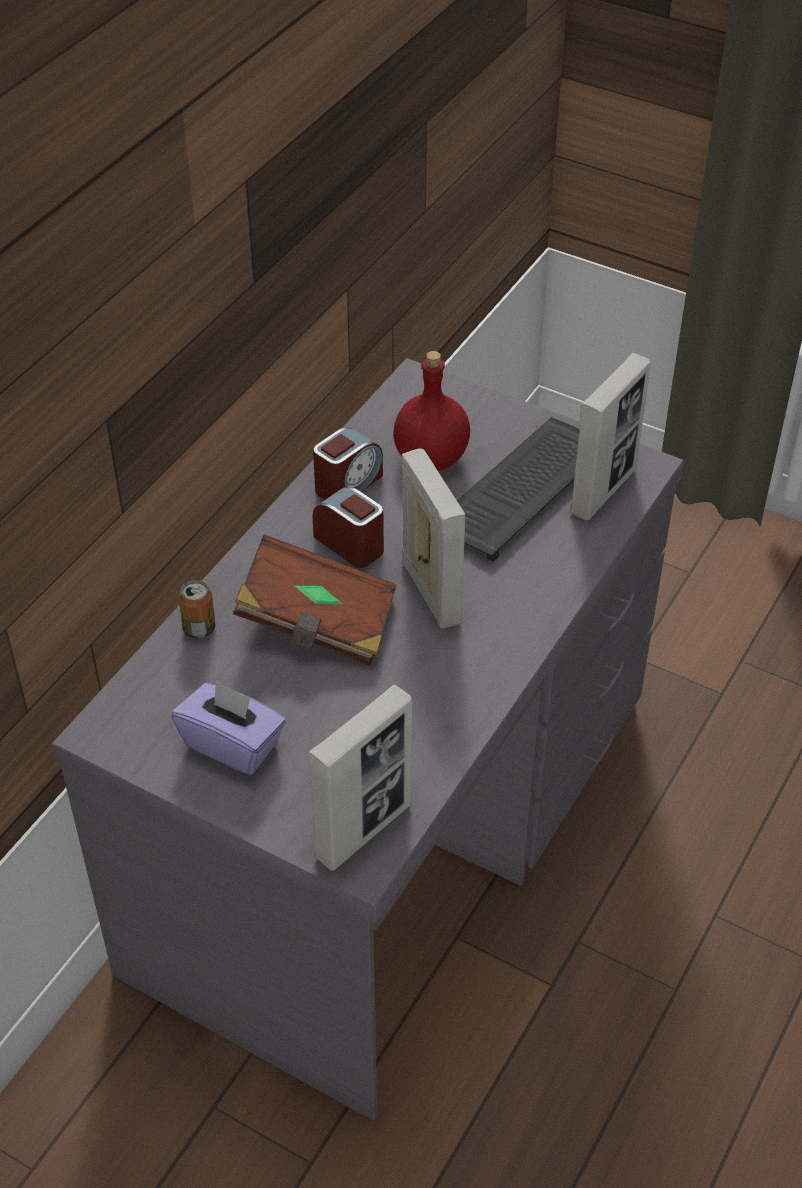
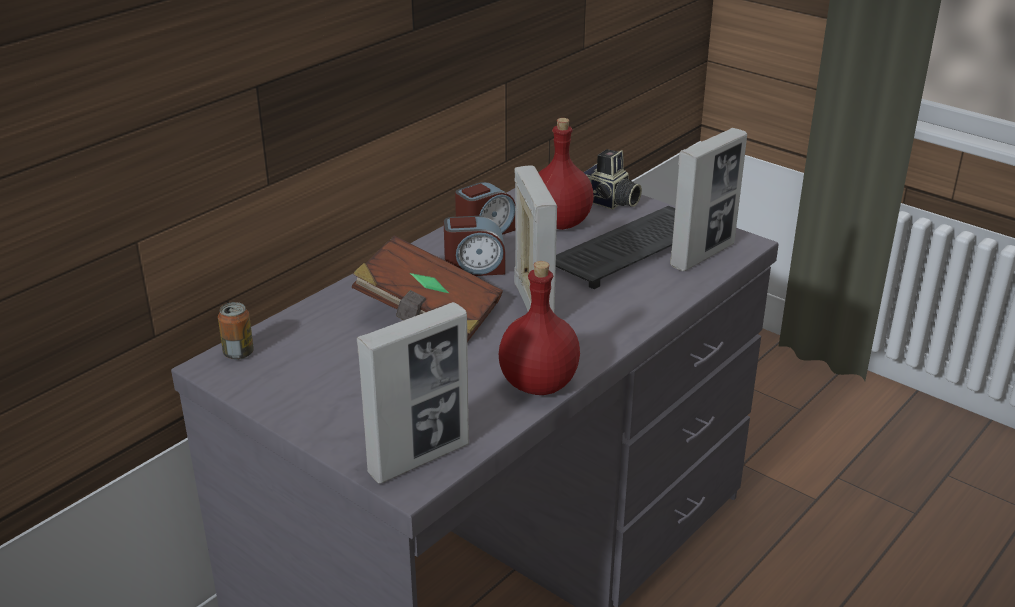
camera: 10 degrees right, 15 degrees down
(199, 629) = (327, 308): can -> can (238, 353)
(232, 744) = (324, 385): purple tissue box -> none
(350, 544) = (474, 268): alarm clock -> alarm clock turned 120 degrees clockwise
(465, 711) = (539, 385): none -> red bottle
(479, 416) = (608, 202): none -> camera

